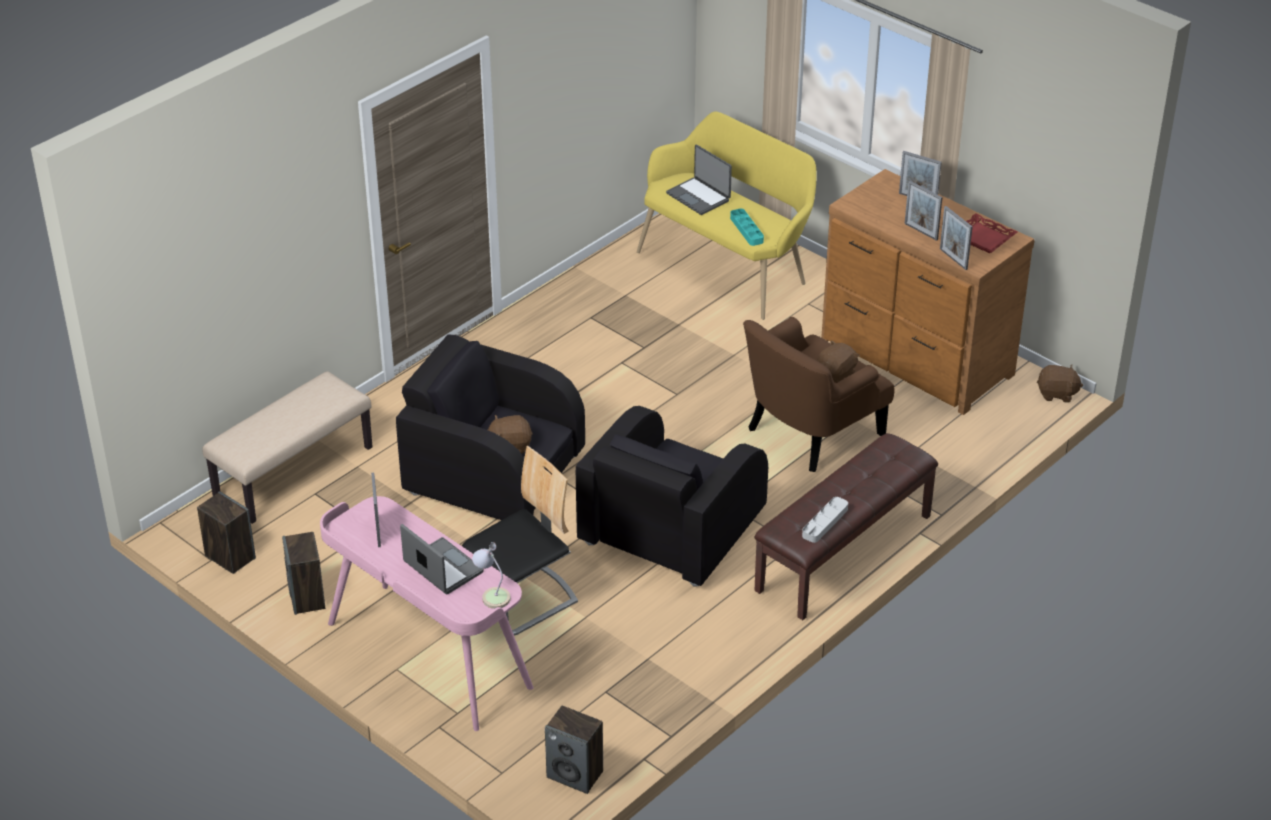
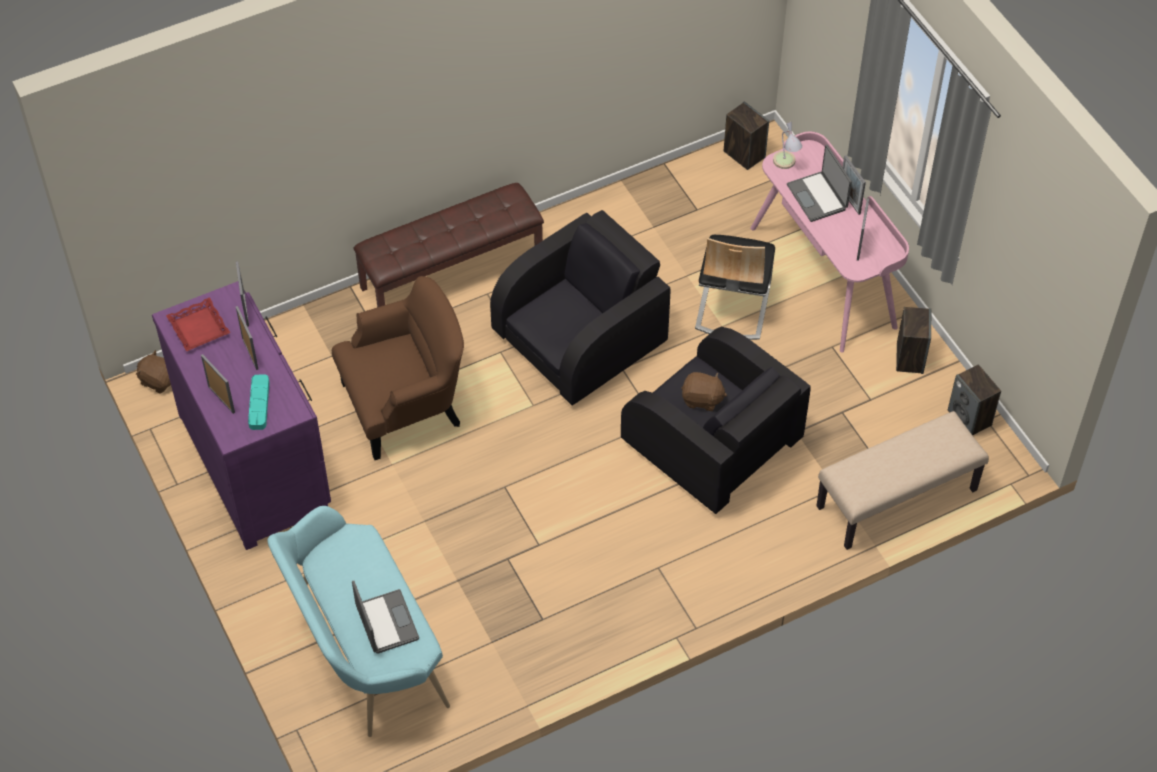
camera: 160 degrees left, 15 degrees up
(403, 574) = (849, 200): none -> picture frame
(522, 599) = (732, 306): chair -> chair turned 60 degrees counterclockwise
(728, 266) = (363, 652): yellow bench -> turquoise bench
(746, 230) = (364, 553): turquoise tray -> turquoise tray (259, 404)
(825, 522) = (485, 205): grey tray -> none
(836, 374) = (380, 359): brown plush toy -> none
(915, 359) = (256, 462): brown dresser -> purple dresser

